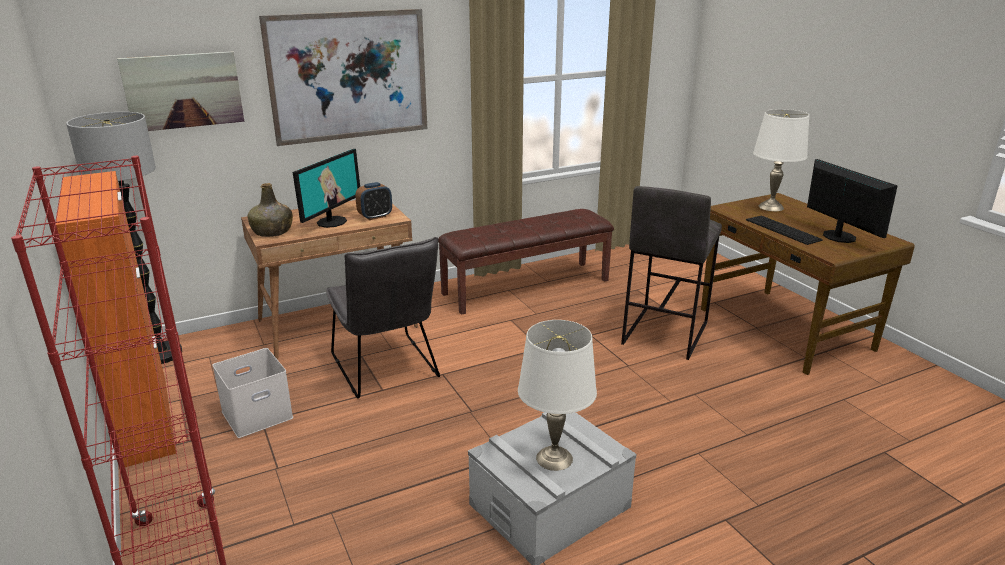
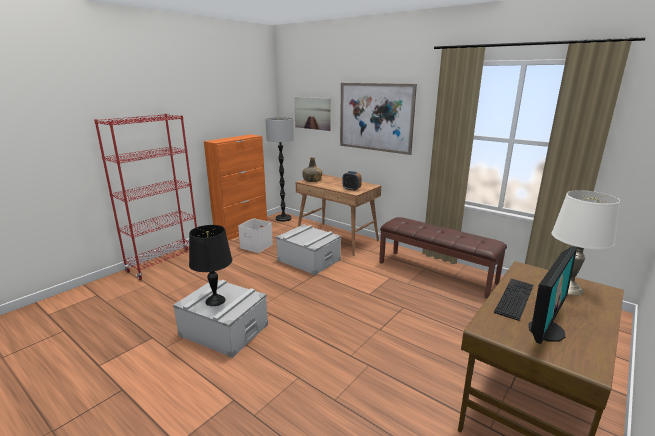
camera: 65 degrees right, 5 degrees down
(331, 222) = (335, 185): monitor -> none
(387, 370) = (308, 260): grey chair -> grey storage box
(555, 458) = (215, 300): white table lamp -> black table lamp
(664, 333) = (440, 337): grey stool -> none

